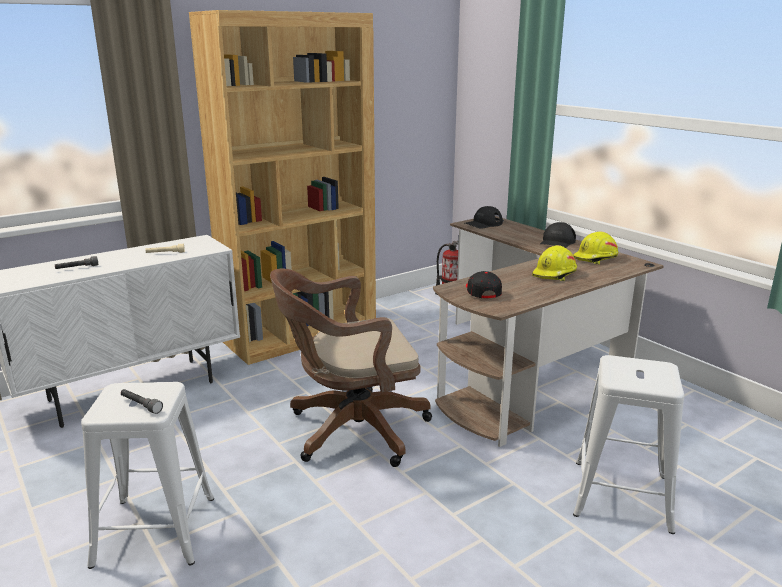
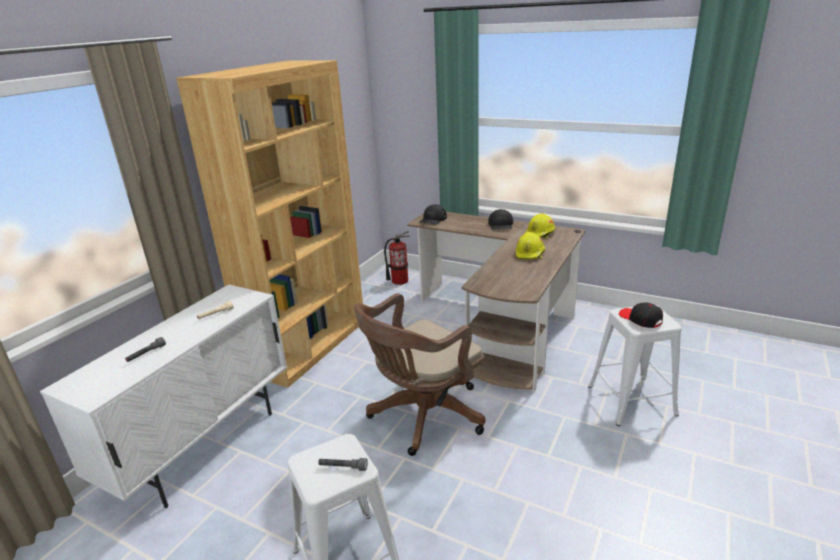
camera: 25 degrees left, 5 degrees up
(482, 291) = (500, 282): black cap -> black cap (640, 319)

